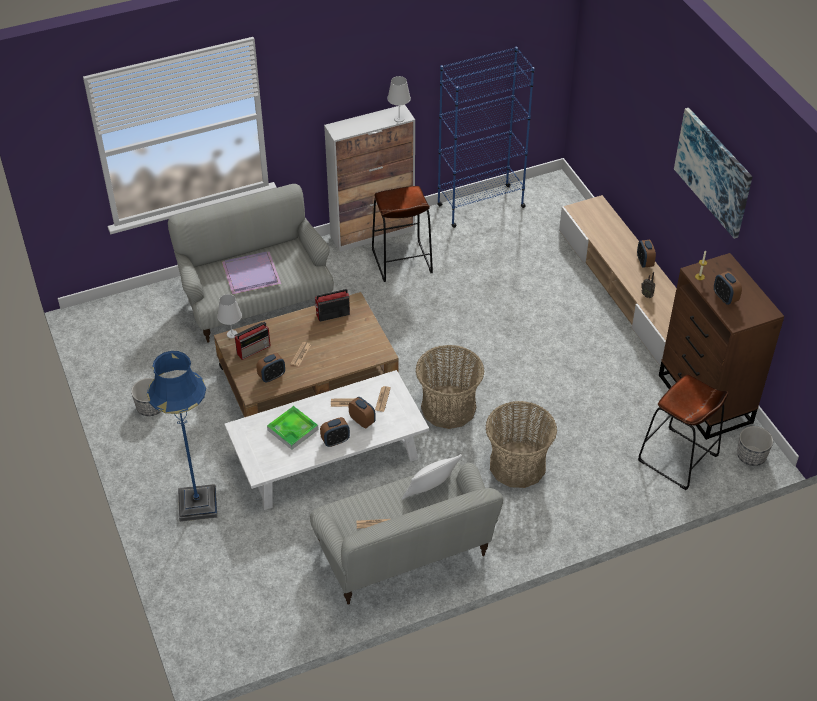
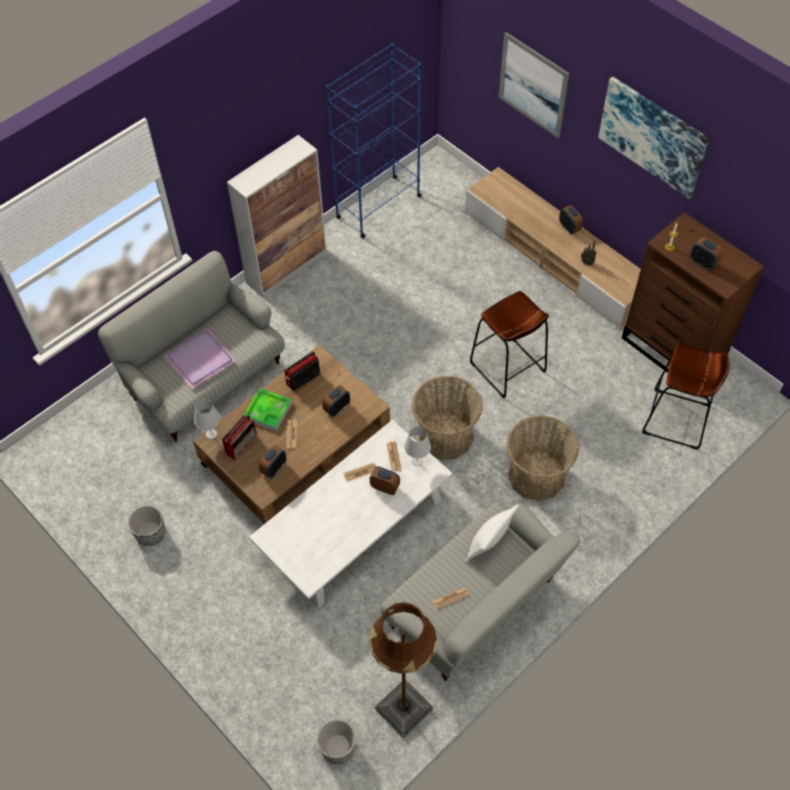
camera: 20 degrees left, 10 degrees up
(197, 504) = (248, 625): blue floor lamp -> none
(292, 429) = (321, 520): tray -> tray (268, 411)
(299, 614) = (403, 709): none -> brown floor lamp
(335, 441) = (369, 518): alarm clock -> alarm clock (337, 408)
(399, 119) = (300, 153): white table lamp -> white table lamp (417, 461)
(401, 261) = (329, 290): brown stool -> brown stool (507, 367)
(633, 112) = (533, 85): none -> picture
(751, 456) = (737, 395): planter -> planter (337, 748)

